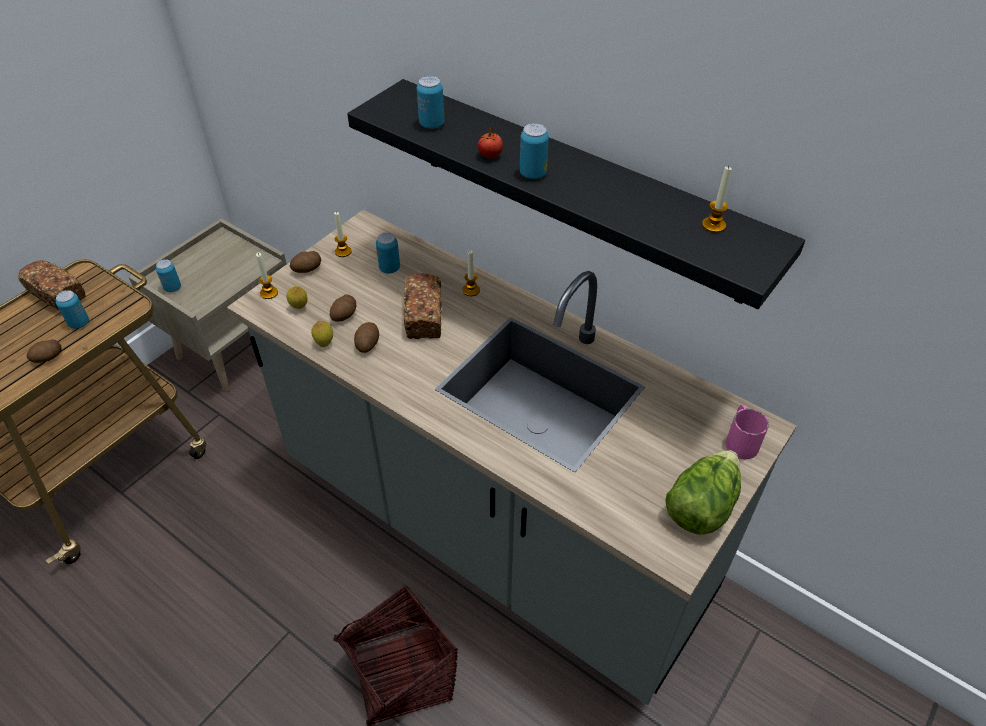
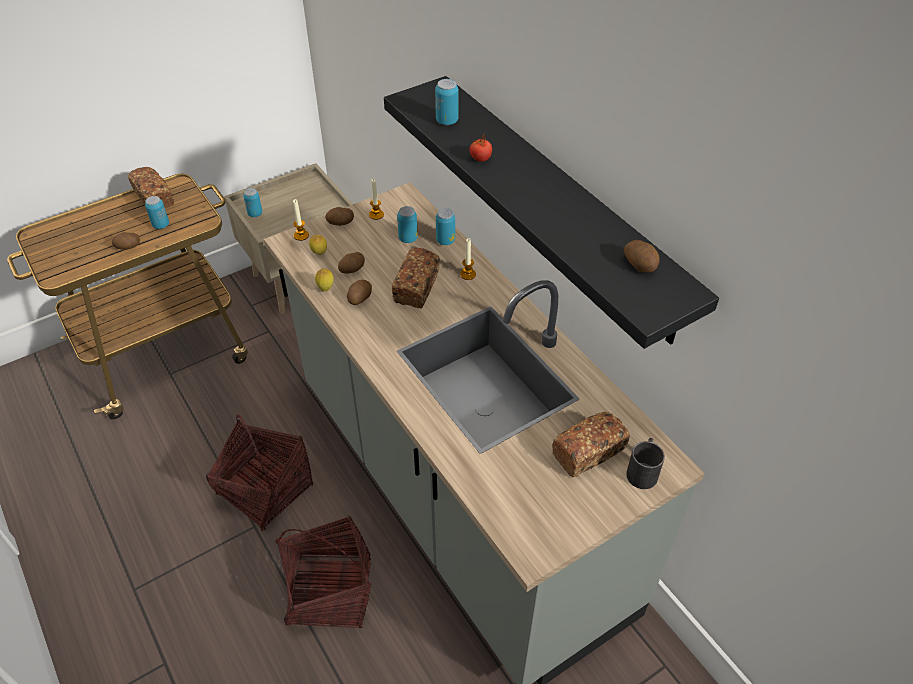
camera: 20 degrees right, 0 degrees up
(285, 588) = (265, 490): none -> basket
(533, 173) = (507, 182): can -> can (445, 240)
(680, 437) = (588, 452): none -> bread
(701, 505) = (576, 514): lettuce -> none
(713, 225) = (640, 264): candle -> potato
(740, 440) = (643, 470): pink mug -> black mug

